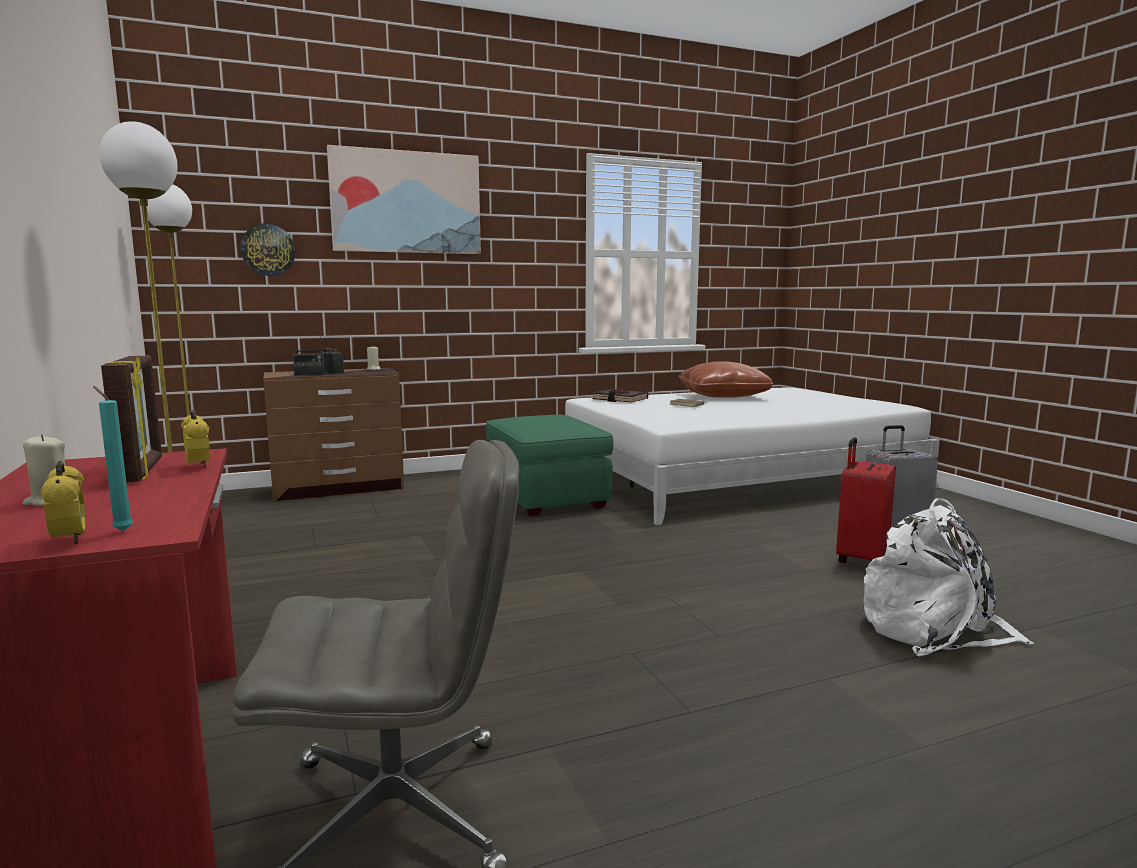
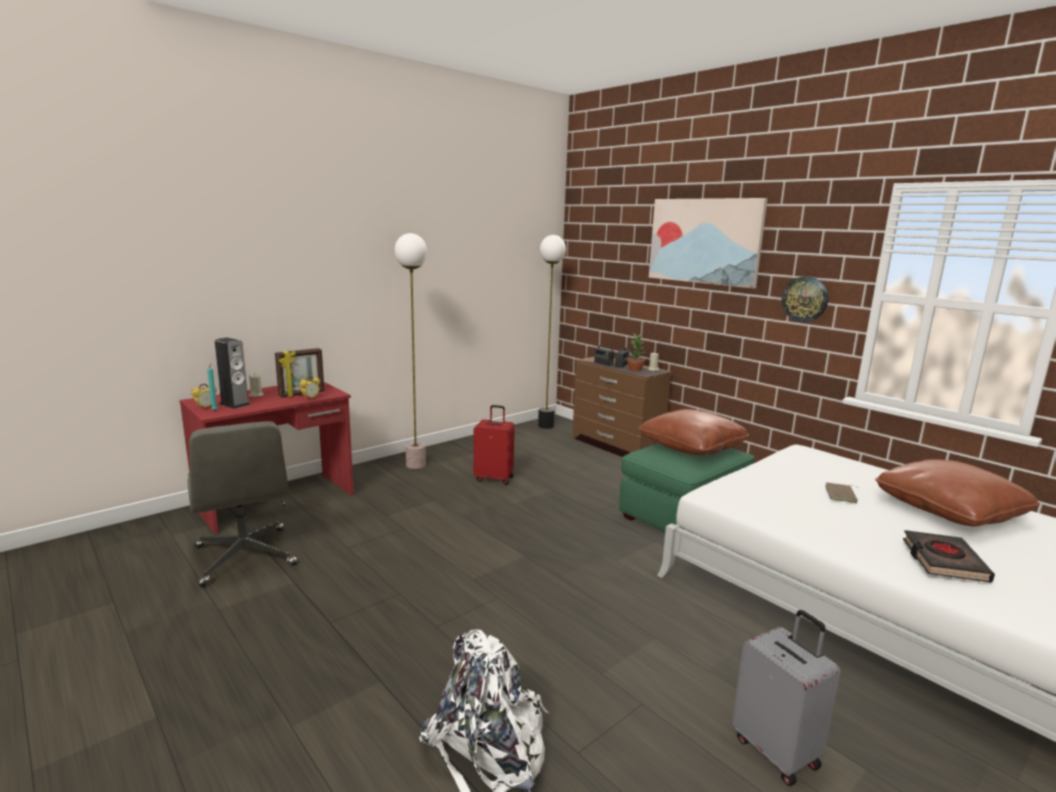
camera: 70 degrees right, 5 degrees up
(100, 516) = (235, 404): none -> speaker
(268, 250) = (617, 274): wall clock -> wall clock (805, 299)
(360, 371) = (635, 369): none -> potted plant
(537, 419) = (691, 447): none -> brown pillow
(620, 400) = (823, 463): black book -> black book (943, 561)
(860, 559) = (664, 713): red suitcase -> red suitcase (494, 478)

